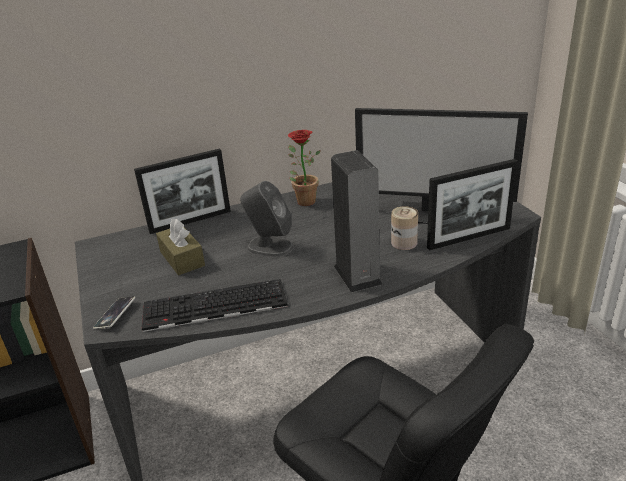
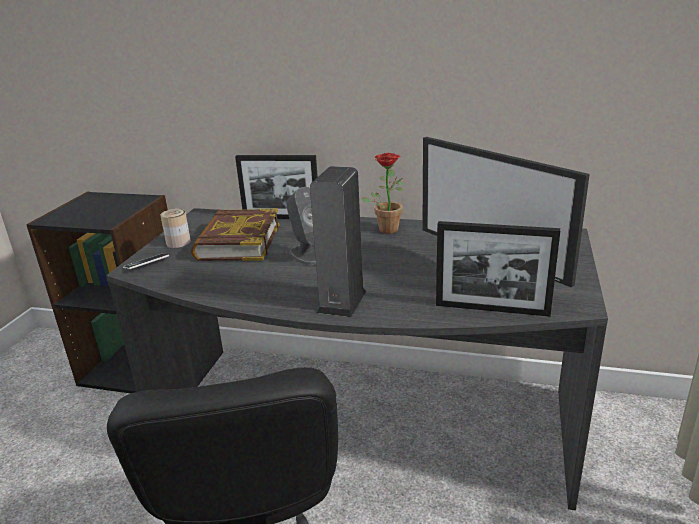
camera: 35 degrees right, 5 degrees down
(182, 259) = (238, 242): brown tissue box -> book
(213, 307) = (208, 283): keyboard -> none
(404, 243) = (422, 291): can -> can (178, 242)

